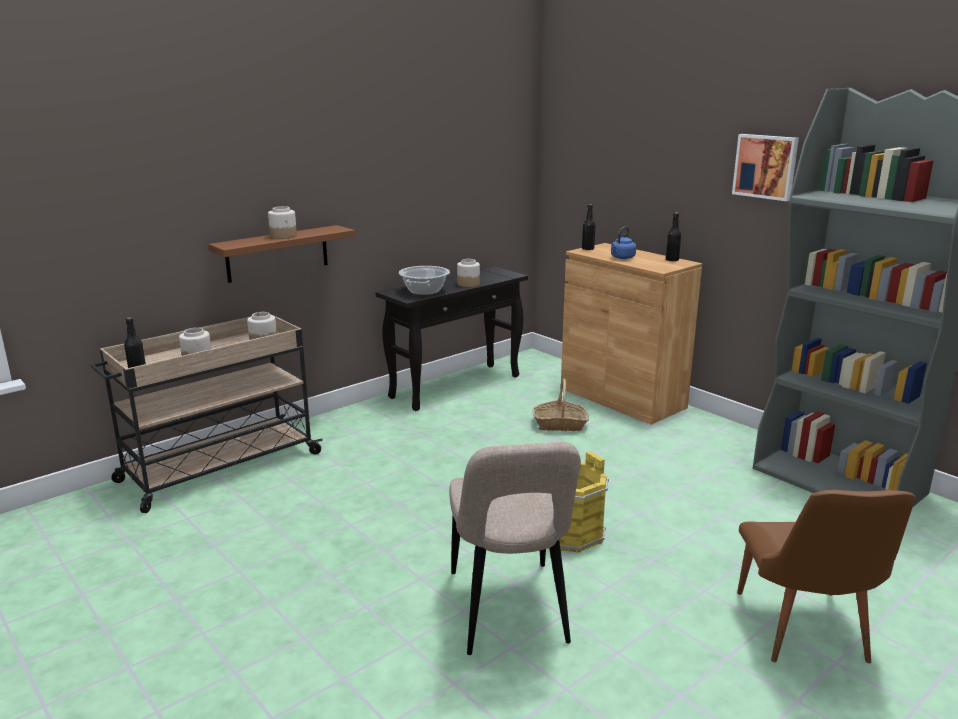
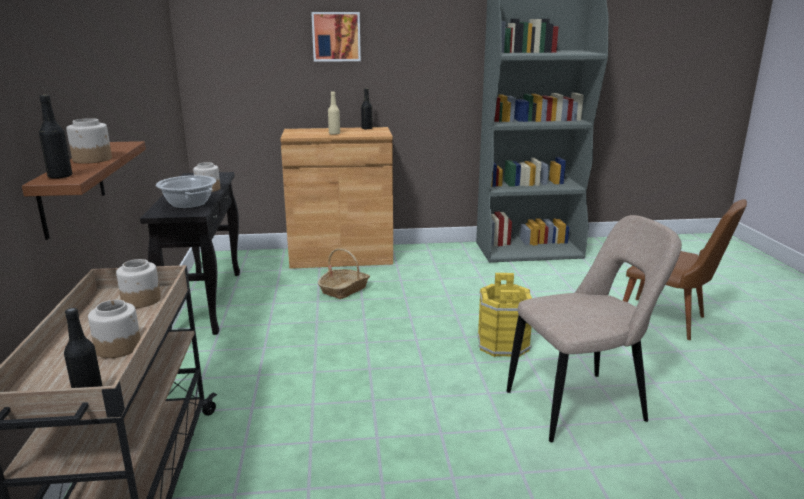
camera: 55 degrees left, 0 degrees up
(509, 612) = (581, 405): beige chair -> beige chair turned 45 degrees counterclockwise
(588, 249) = (290, 134): black bottle -> black bottle (60, 176)
(622, 258) = (334, 134): blue kettle -> beige bottle
(766, 166) = (429, 42): picture -> picture (336, 36)

